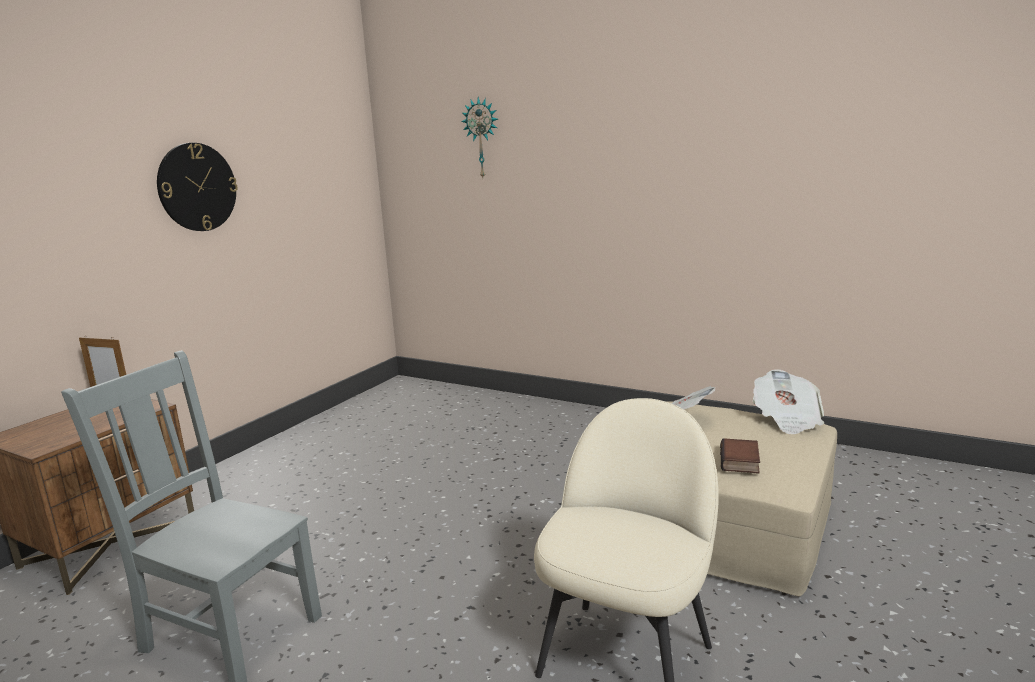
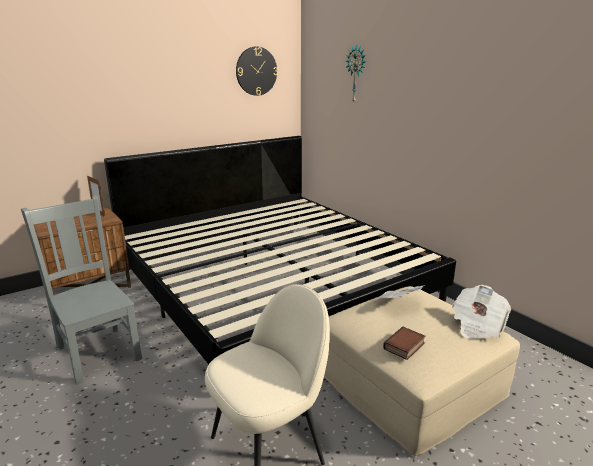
camera: 25 degrees right, 5 degrees up
(197, 187) = (168, 95): wall clock -> wall clock (256, 71)
(435, 459) = (273, 284): none -> bed

